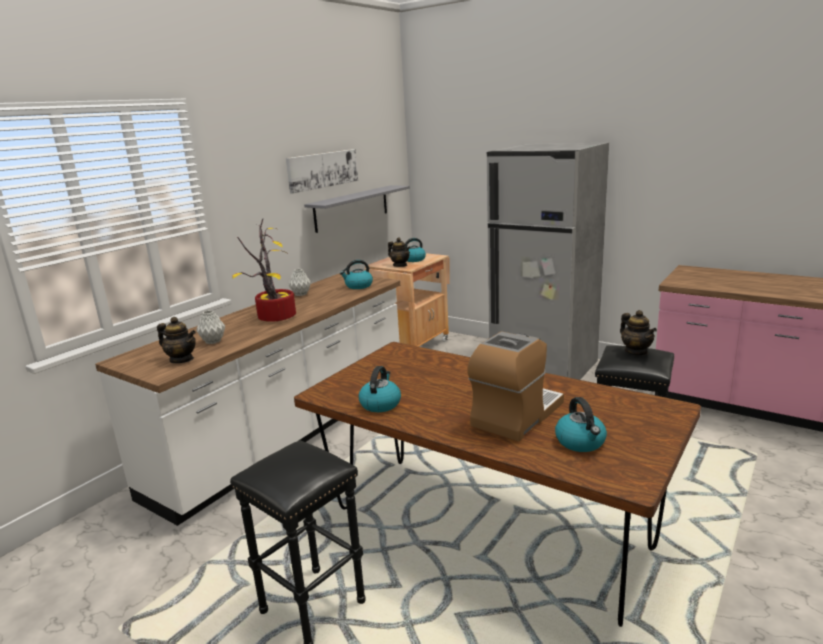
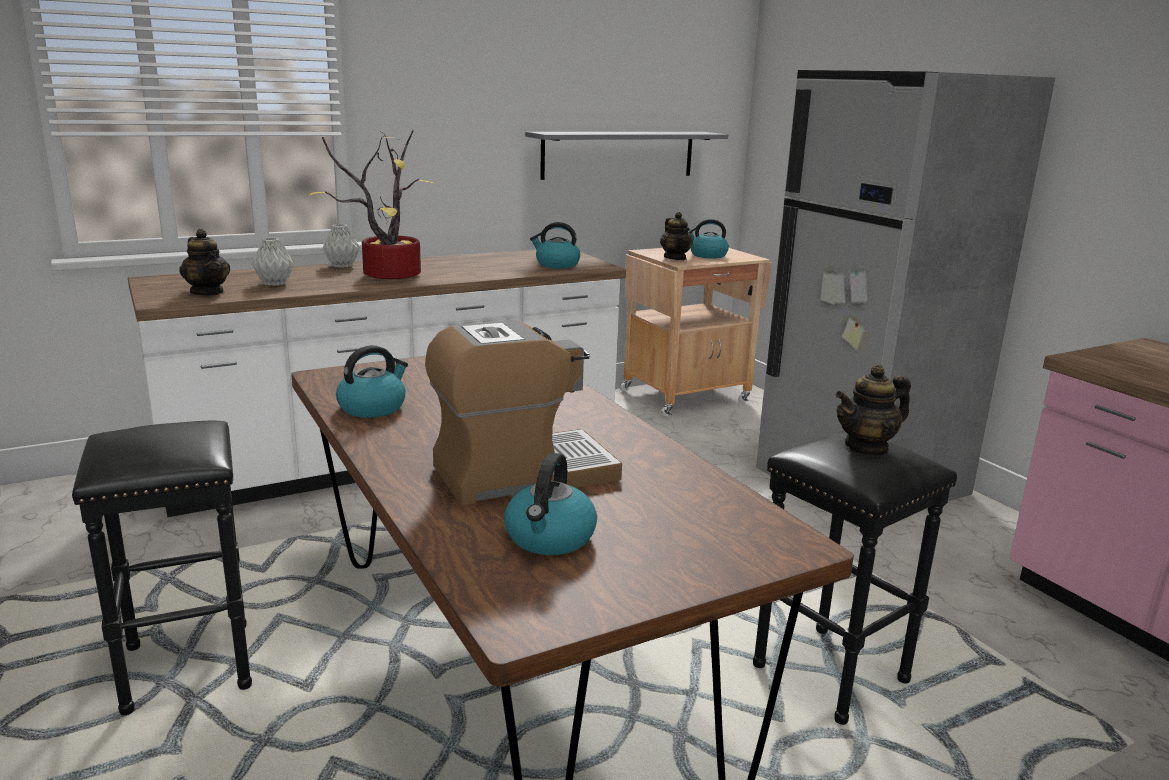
camera: 25 degrees right, 0 degrees up
(300, 294) = (468, 259): grey vase -> grey vase (341, 266)
(322, 170) = (569, 84): picture -> none
(636, 352) = (867, 447): teapot -> teapot turned 60 degrees clockwise

